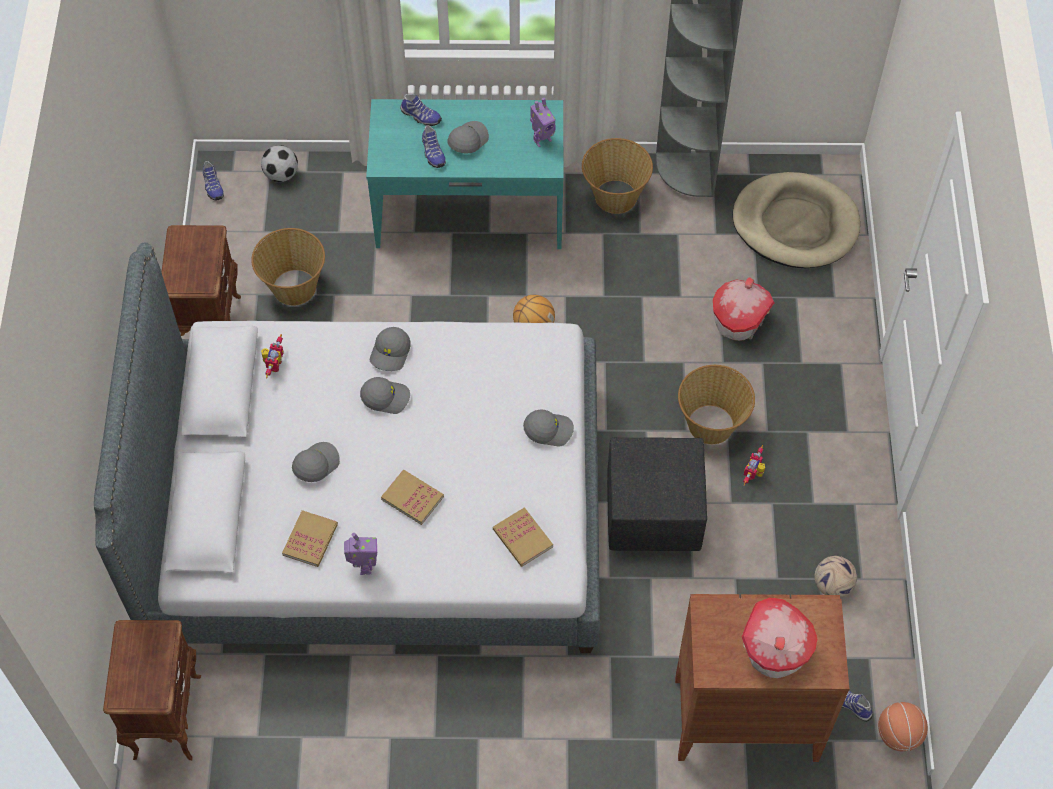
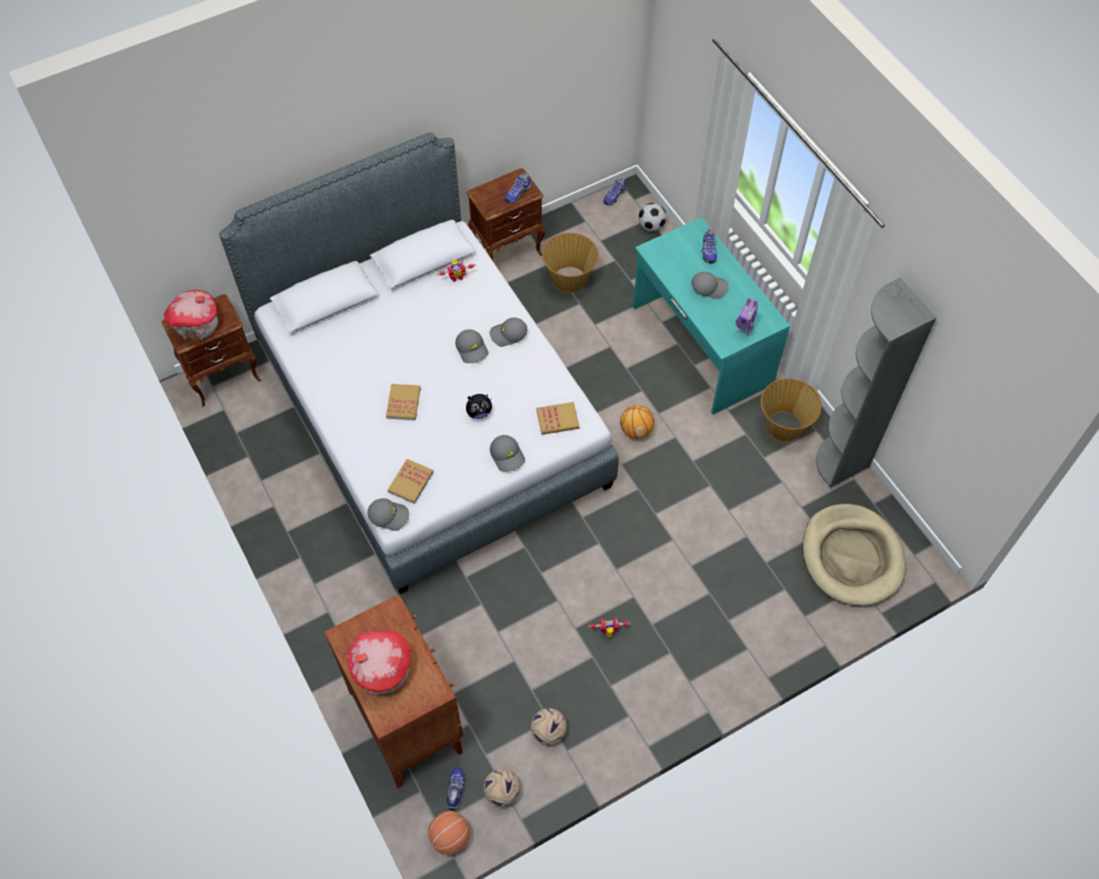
camera: 60 degrees right, 0 degrees up
(310, 540) = (339, 363): book -> book (557, 419)
(315, 464) = (397, 337): grey cap -> grey cap (389, 515)
(364, 566) = (337, 402): toy robot -> none
(432, 153) = (683, 273): shoe -> shoe (517, 193)
(474, 430) = (479, 412): none -> plush toy
(652, 513) = (533, 579): black ottoman -> none
(711, 424) = (632, 583): basket -> none
(739, 321) = (734, 559): toy house -> toy house (197, 325)
(875, 662) = (502, 792): none -> football

